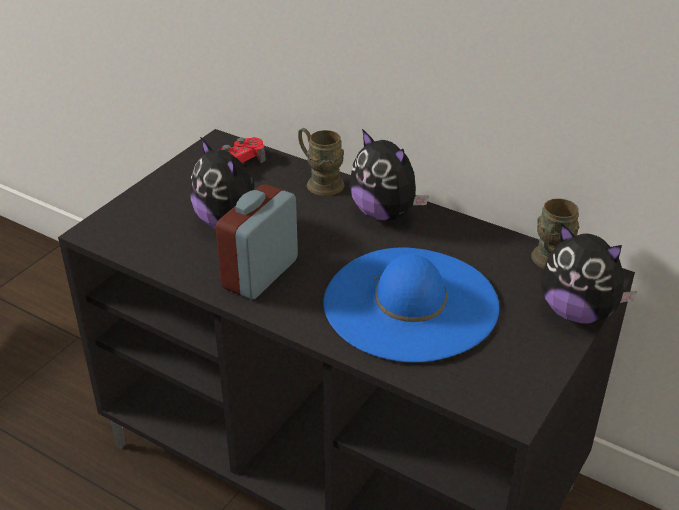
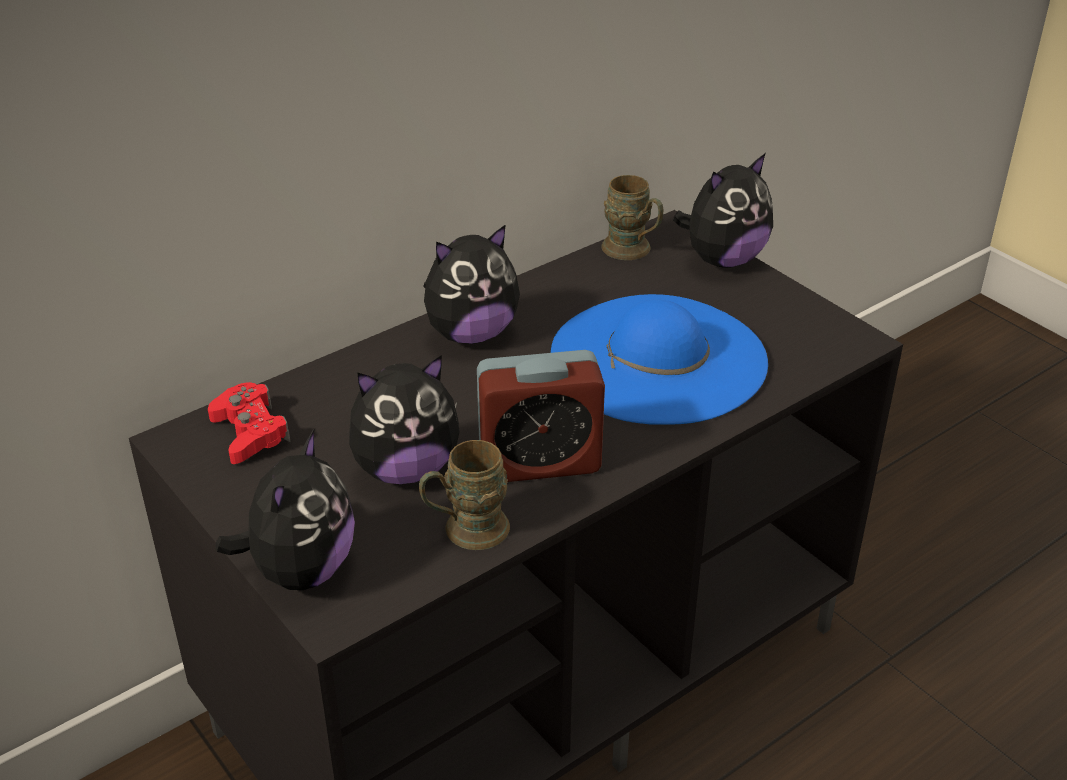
camera: 70 degrees left, 0 degrees up
(127, 211) = (300, 570): none -> plush toy
(260, 274) = (539, 462): alarm clock -> alarm clock turned 60 degrees counterclockwise
(319, 182) = (361, 368): brown mug -> brown mug (465, 531)

